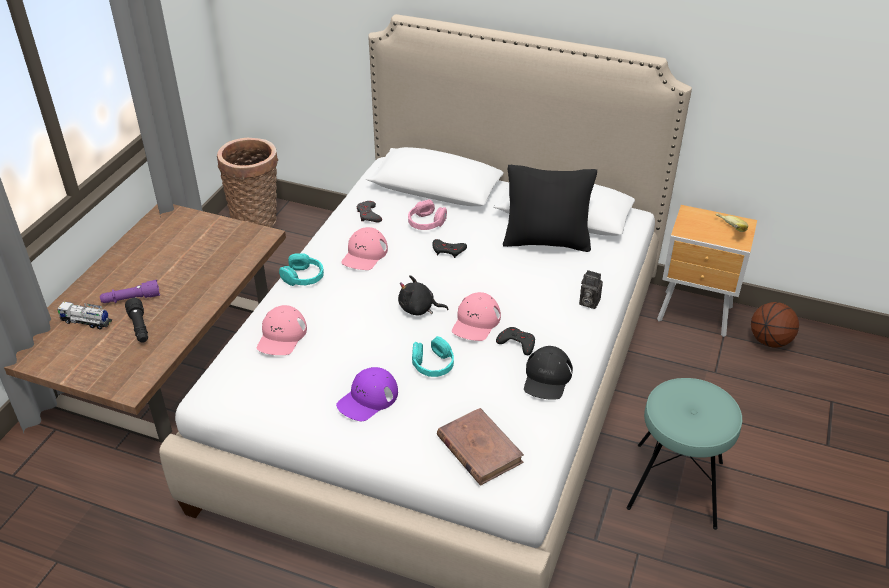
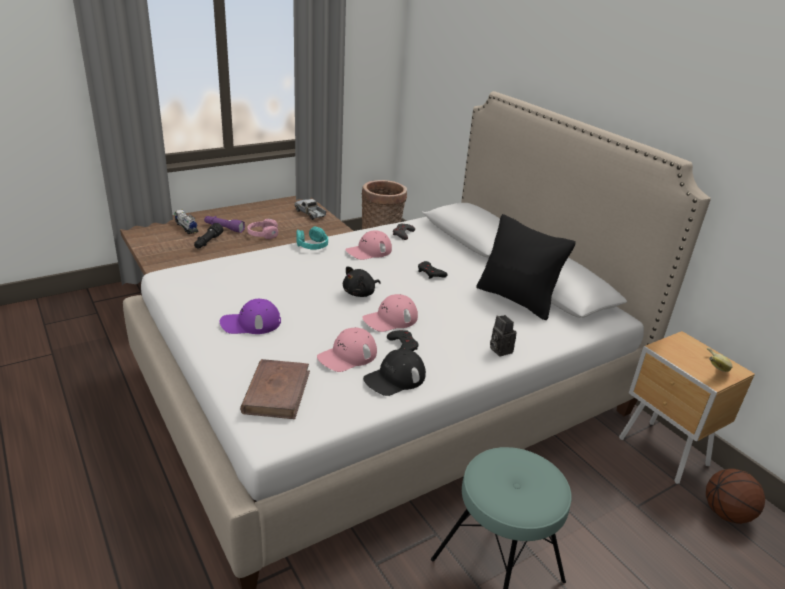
camera: 35 degrees right, 10 degrees down
(202, 228) = (310, 214): none -> toy truck
(281, 336) = (251, 265): pink cap -> pink cap (347, 355)
(419, 309) = (360, 293): black plush toy -> black plush toy turned 90 degrees counterclockwise
(426, 223) = (437, 253): pink headphones -> pink headphones (263, 234)
(433, 364) = (323, 327): turquoise headphones -> none

